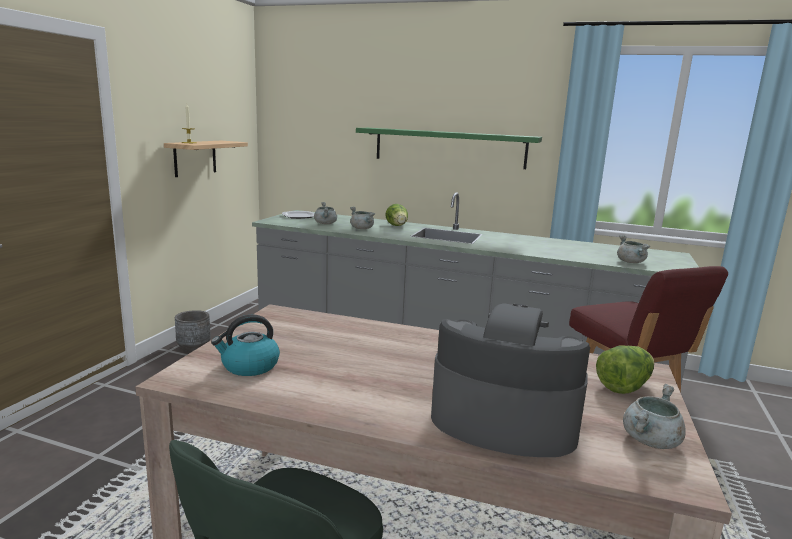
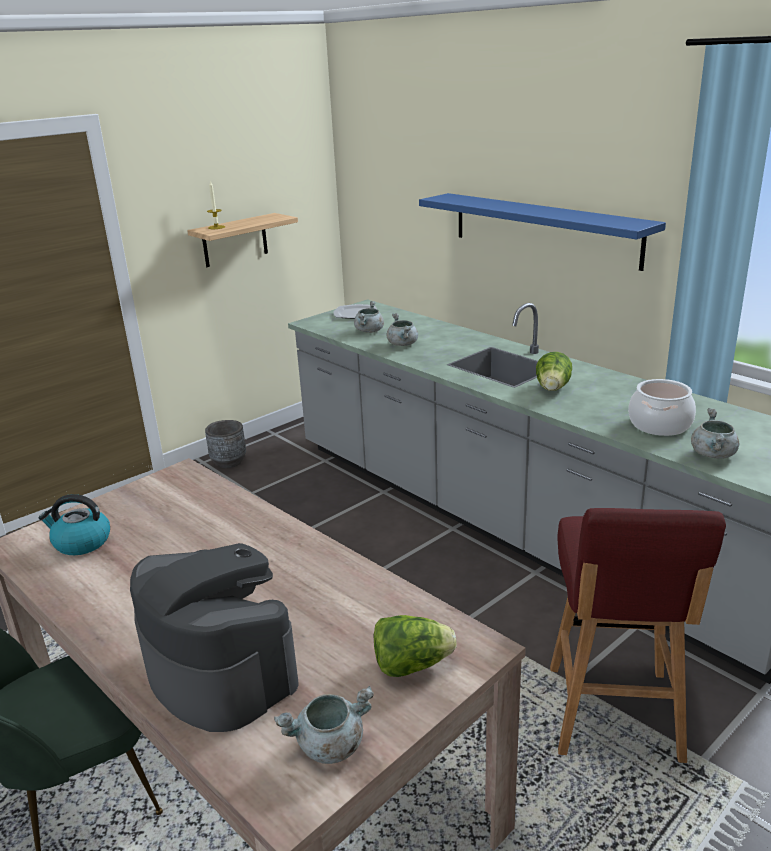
camera: 30 degrees right, 10 degrees up
(397, 226) = (456, 342): lettuce -> lettuce (552, 389)
(449, 147) = (543, 229): green shelf -> blue shelf
(583, 253) = (660, 425): none -> cooking pot

